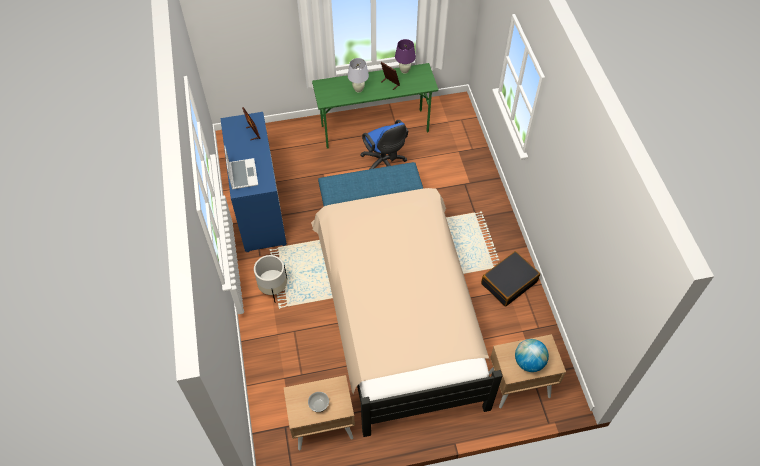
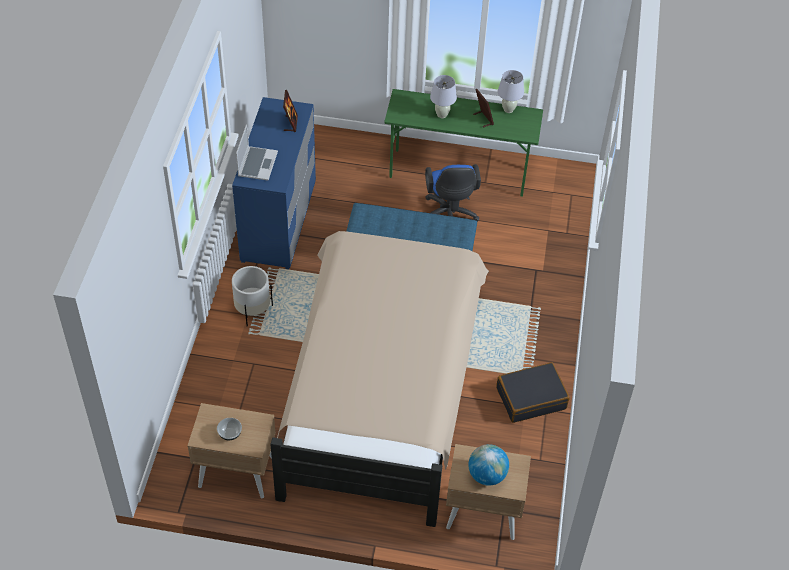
camera: 20 degrees right, 5 degrees down
(404, 70) = (508, 109): purple table lamp -> white table lamp

